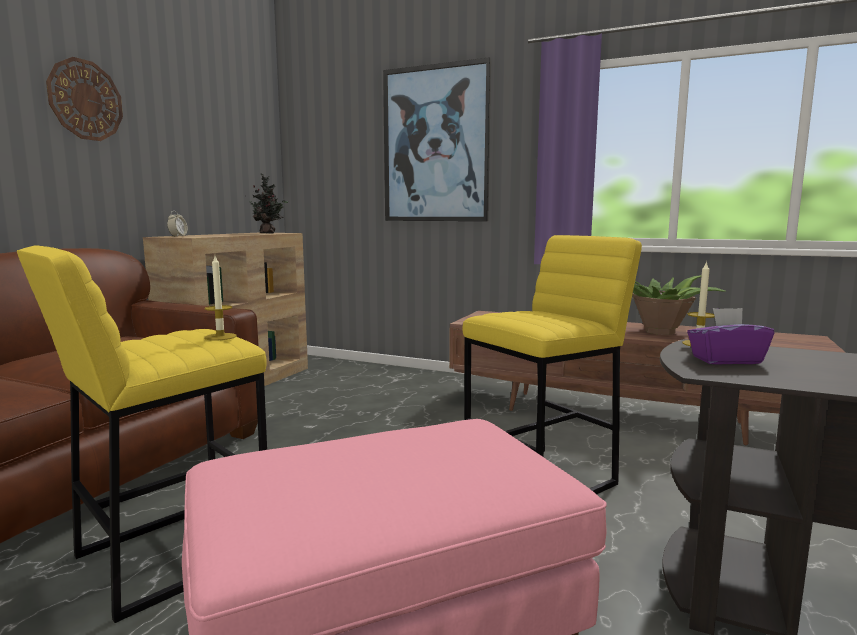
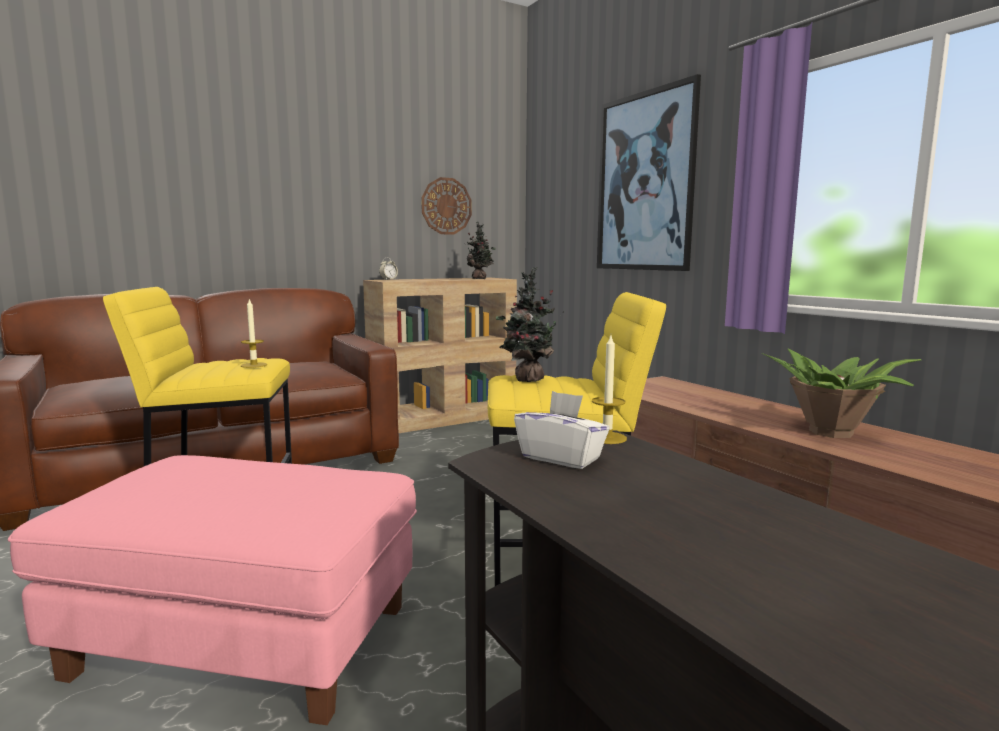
camera: 35 degrees right, 0 degrees up
(85, 100) = (322, 168): wall clock -> wall clock (446, 206)
(521, 315) = (526, 380): none -> potted plant
(726, 360) = (561, 458): purple tissue box -> white tissue box

